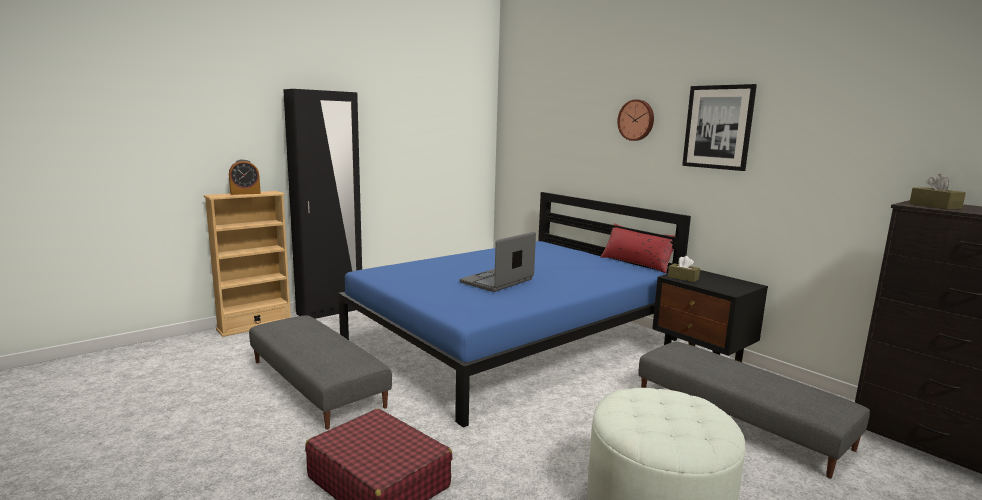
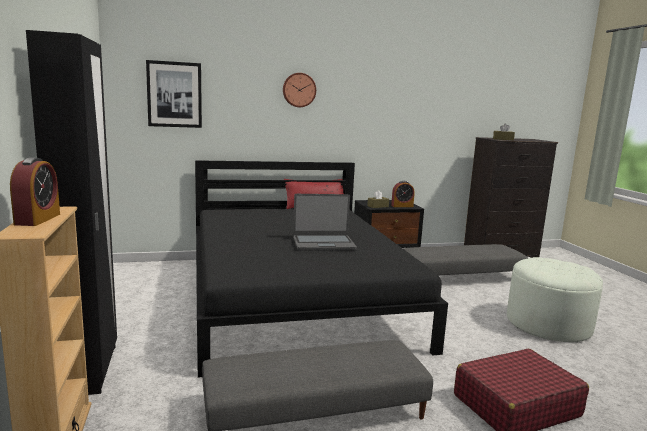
camera: 65 degrees left, 0 degrees up
(497, 281) = (323, 244): laptop -> laptop turned 75 degrees counterclockwise
(512, 339) = (296, 298): blue bed -> black bed
(718, 127) = (367, 97): picture -> picture (174, 94)
(718, 287) = (402, 206): none -> alarm clock

